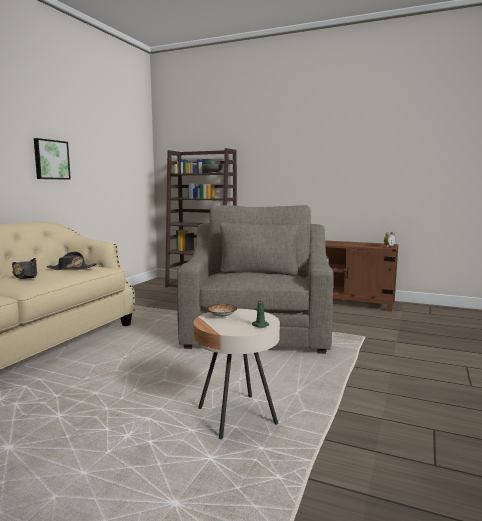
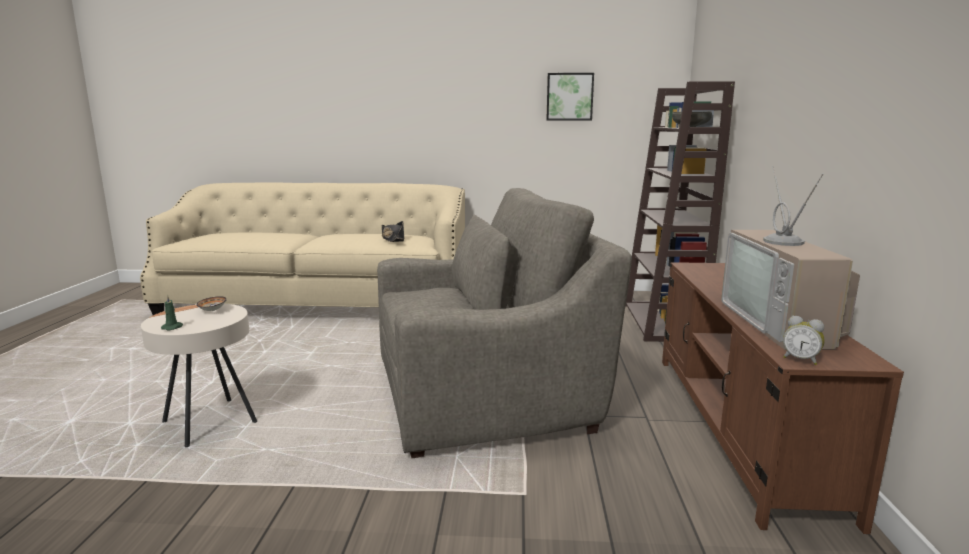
camera: 70 degrees right, 5 degrees up
(25, 276) = (352, 236): black hat -> none
(51, 159) = (475, 114): picture -> picture (569, 97)
(352, 244) = (783, 324): none -> television

